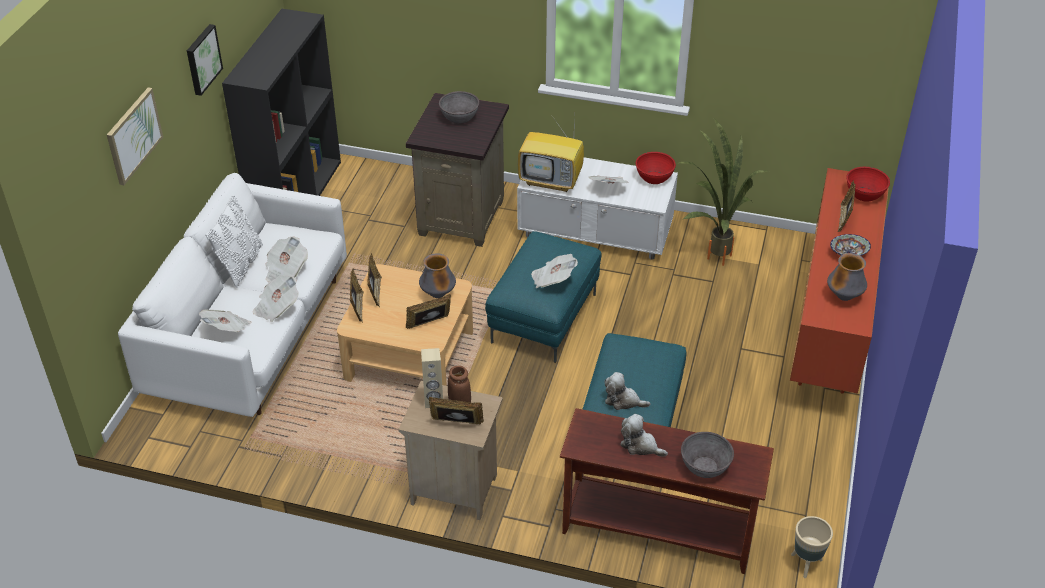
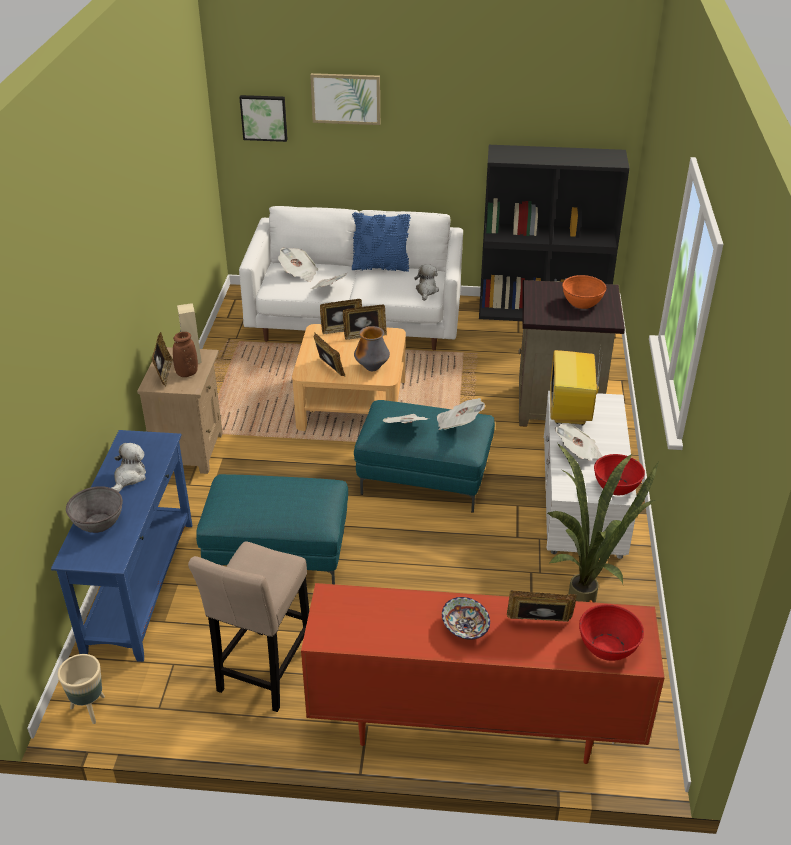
camera: 80 degrees right, 5 degrees down
(202, 59) = (470, 107): picture -> picture (264, 117)
(240, 264) = (381, 267): white pillow -> blue pillow
(285, 270) = (378, 286): newspaper -> newspaper (458, 424)
(459, 117) = (582, 303): grey bowl -> orange bowl
(623, 401) = (236, 493): plush toy -> plush toy (426, 291)
(657, 530) = (139, 586): brown console table -> blue console table
(771, 445) = (263, 673): none -> beige stool
(844, 296) = (375, 623): vase -> none

